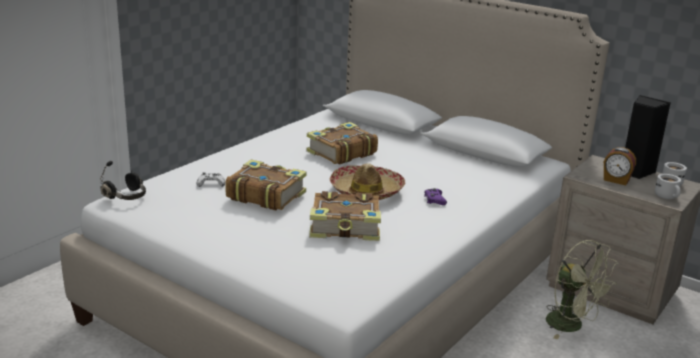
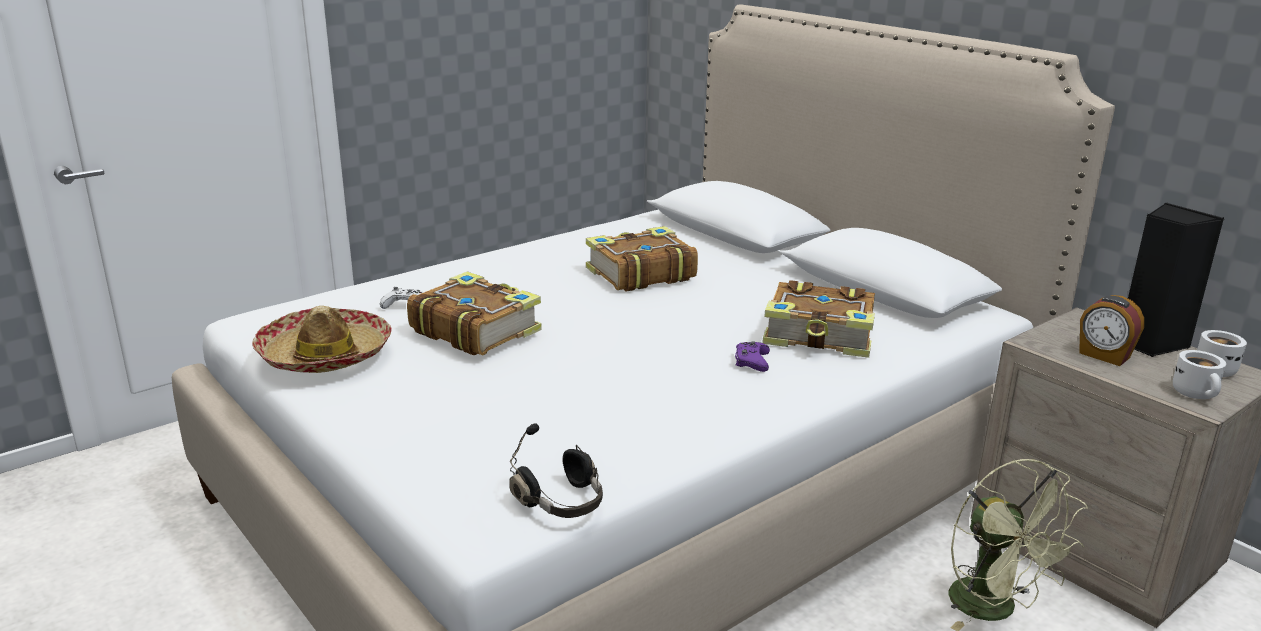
camera: 15 degrees right, 0 degrees up
(127, 196) = (271, 315): black headphones -> black headphones (562, 502)
(346, 227) = (573, 394): book -> book (820, 336)
(366, 191) = (643, 337): hat -> hat (325, 355)

